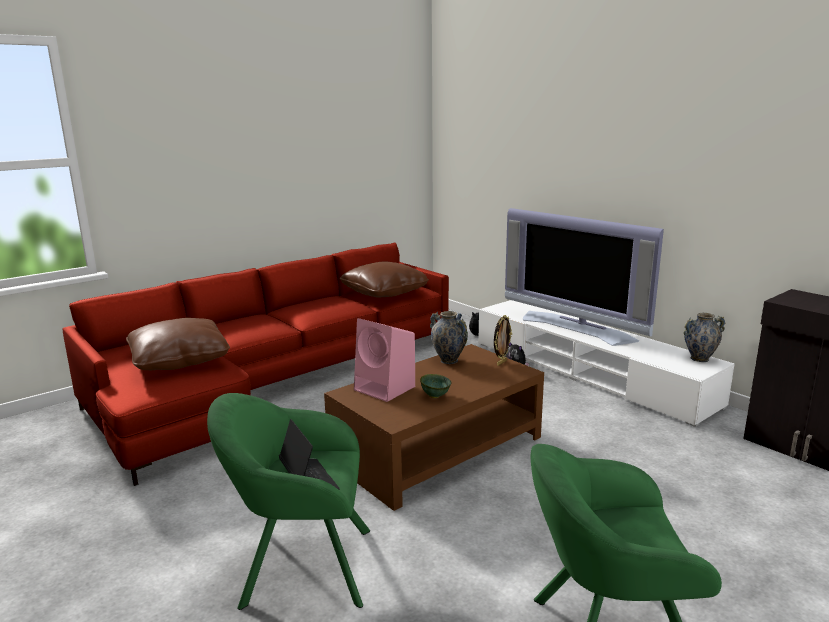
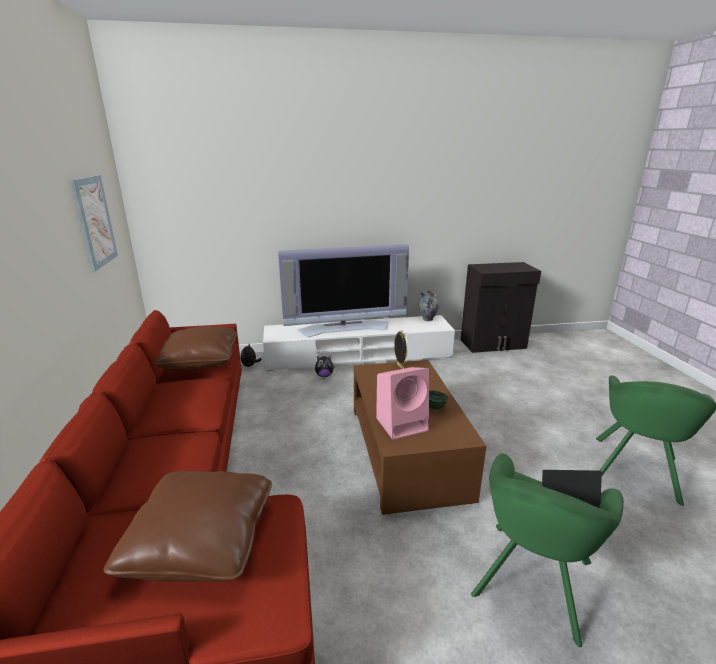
camera: 60 degrees left, 5 degrees up
(368, 154) = (95, 221): none -> picture
(449, 360) = (375, 382): vase -> none

